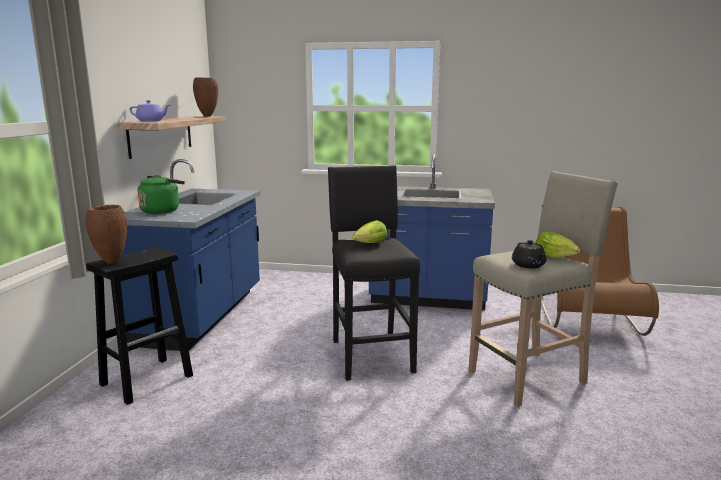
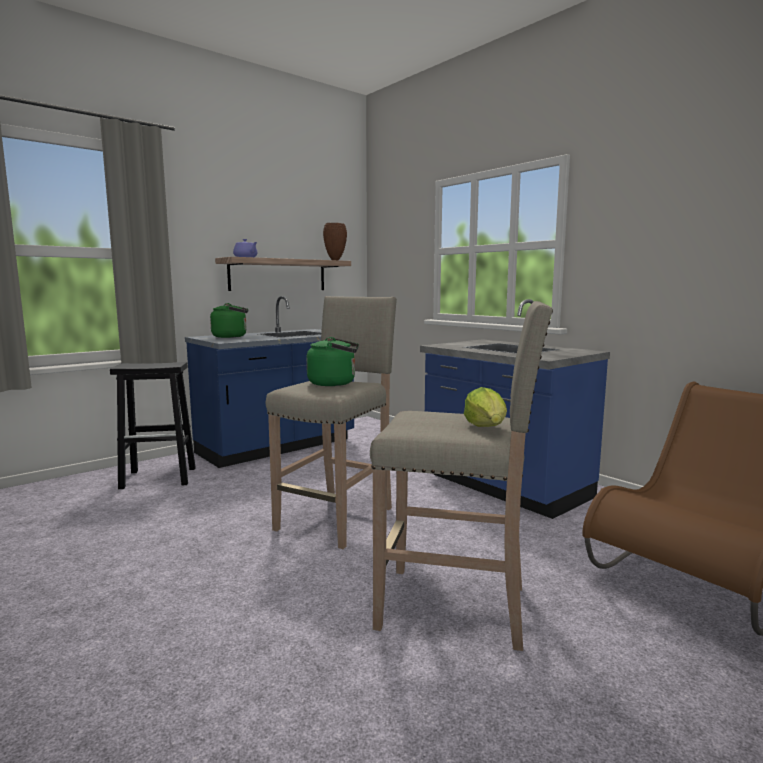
camera: 40 degrees right, 5 degrees down
(111, 262) = (131, 364): brown vase -> none
(370, 244) = (335, 383): lettuce -> green kettle
(371, 355) = (337, 518): black stool -> beige stool
(528, 265) = (415, 426): black teapot -> none

